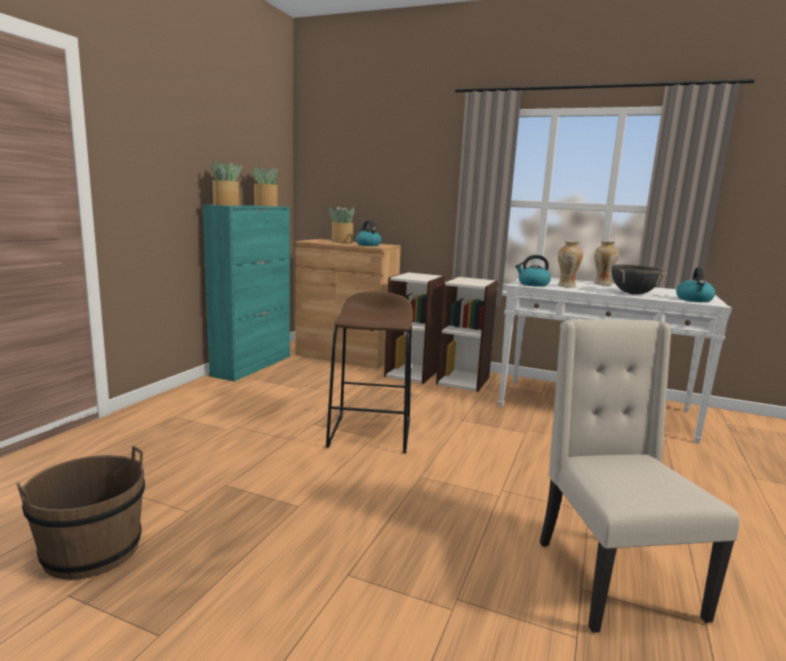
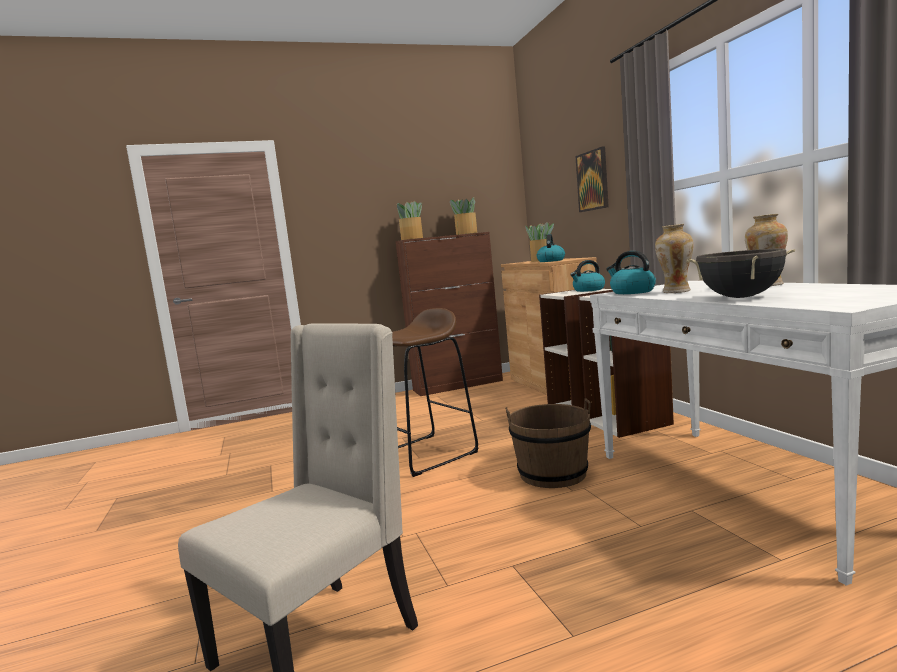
camera: 50 degrees right, 5 degrees down
(92, 551) = (161, 481): brown bucket -> brown bucket (553, 474)
(252, 365) = (458, 385): turquoise cabinet -> brown cabinet
(403, 179) = (593, 180): none -> picture
(694, 300) = (831, 302): kettle -> kettle (588, 290)

